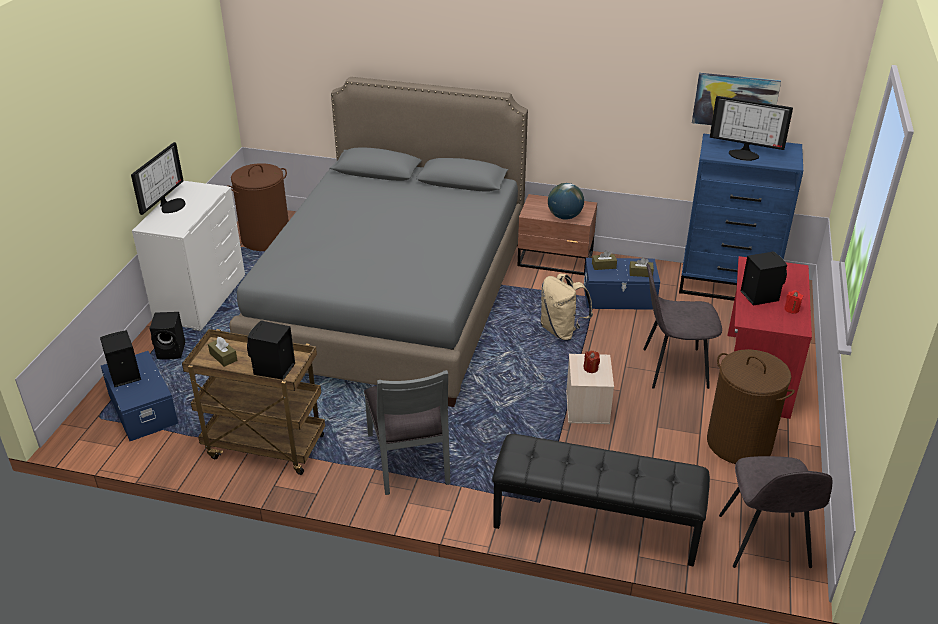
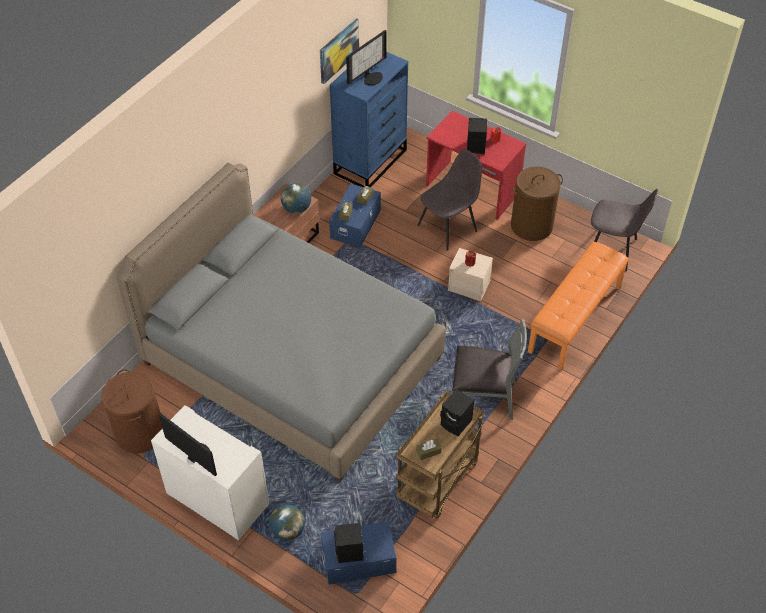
camera: 70 degrees left, 15 degrees up
(172, 351) = (287, 530): black speaker -> globe
(562, 331) = (380, 270): beige backpack -> none
(595, 525) = (575, 319): black bench -> orange bench
(672, 368) = (448, 227): grey chair -> grey chair turned 150 degrees counterclockwise

